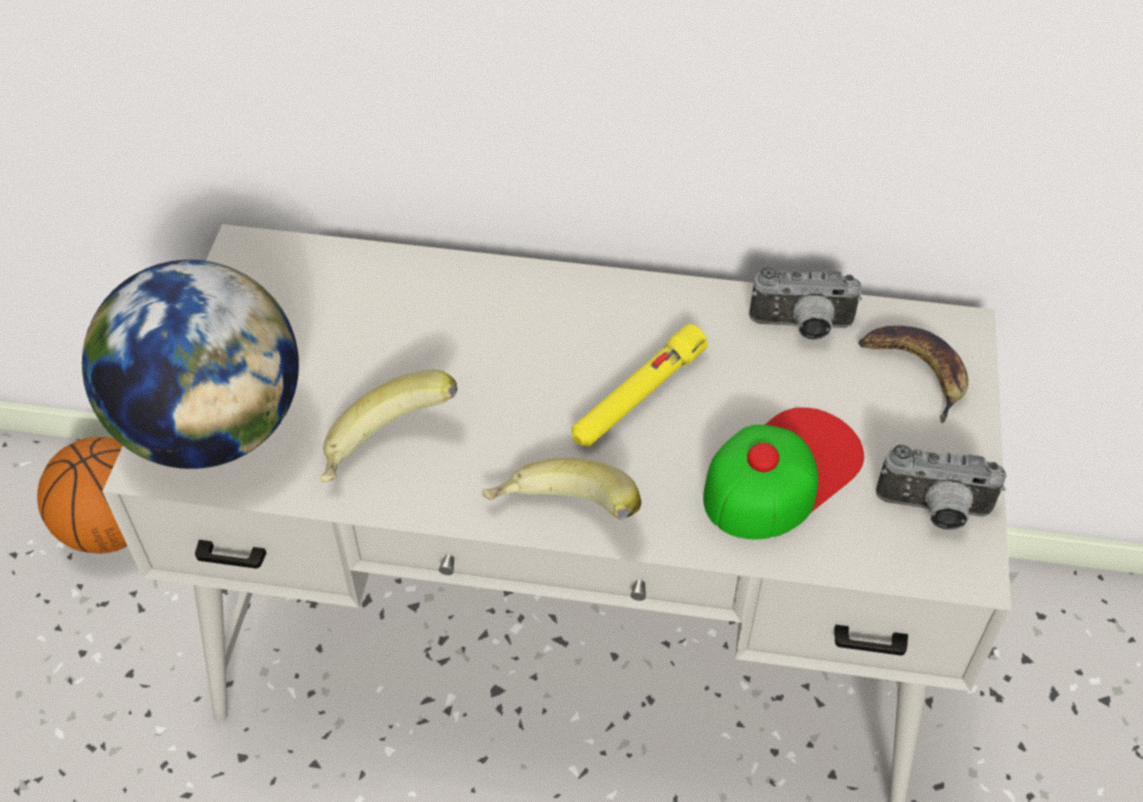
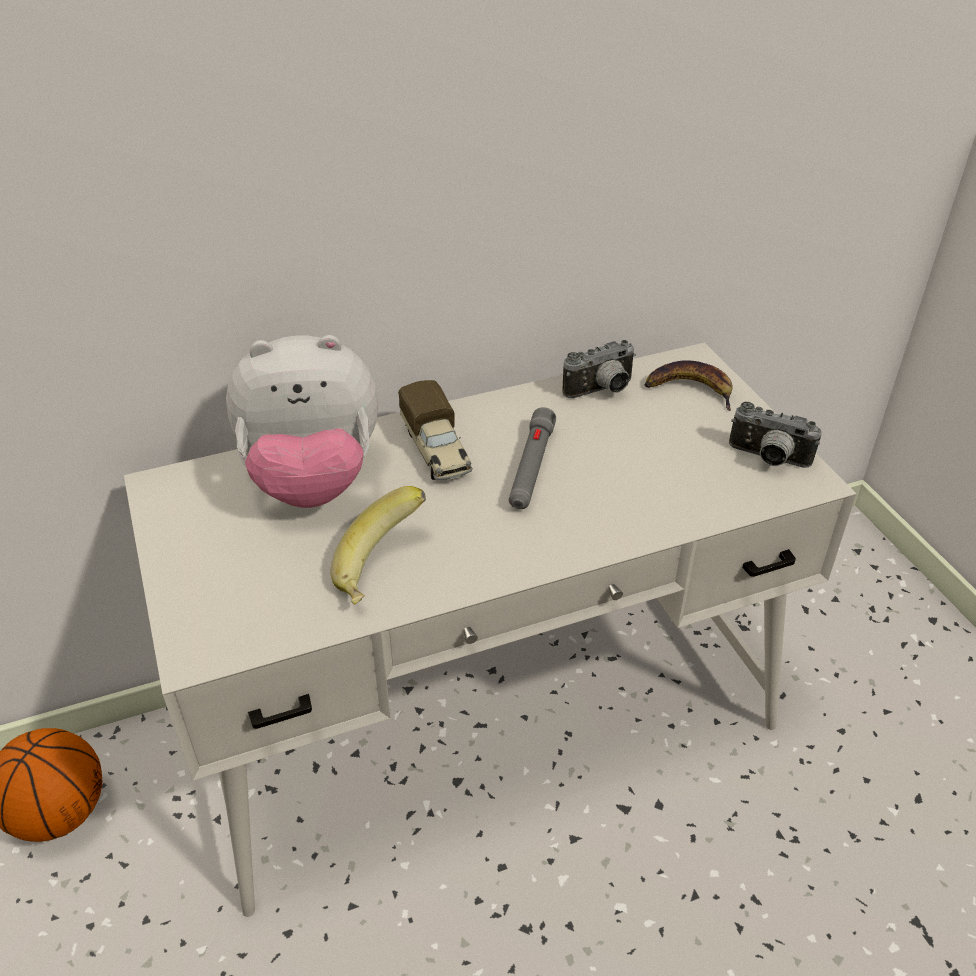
camera: 30 degrees left, 10 degrees down
(213, 428) = (227, 610): globe -> none
(395, 311) = (312, 480): none -> plush toy
(549, 329) = (437, 451): none -> toy truck
(561, 519) = (543, 560): banana -> none
(638, 396) = (531, 467): yellow flashlight -> grey flashlight
(781, 472) = (660, 474): cap -> none
(933, 511) = (767, 459): camera -> camera turned 45 degrees clockwise

